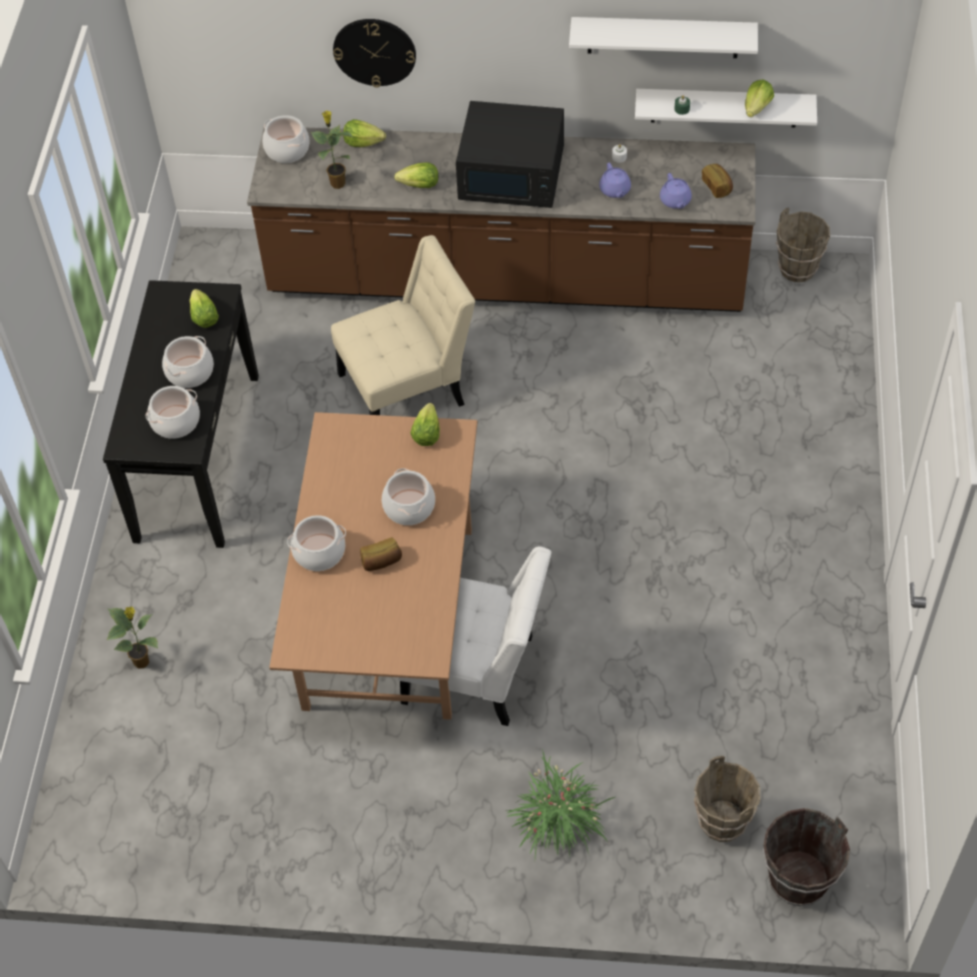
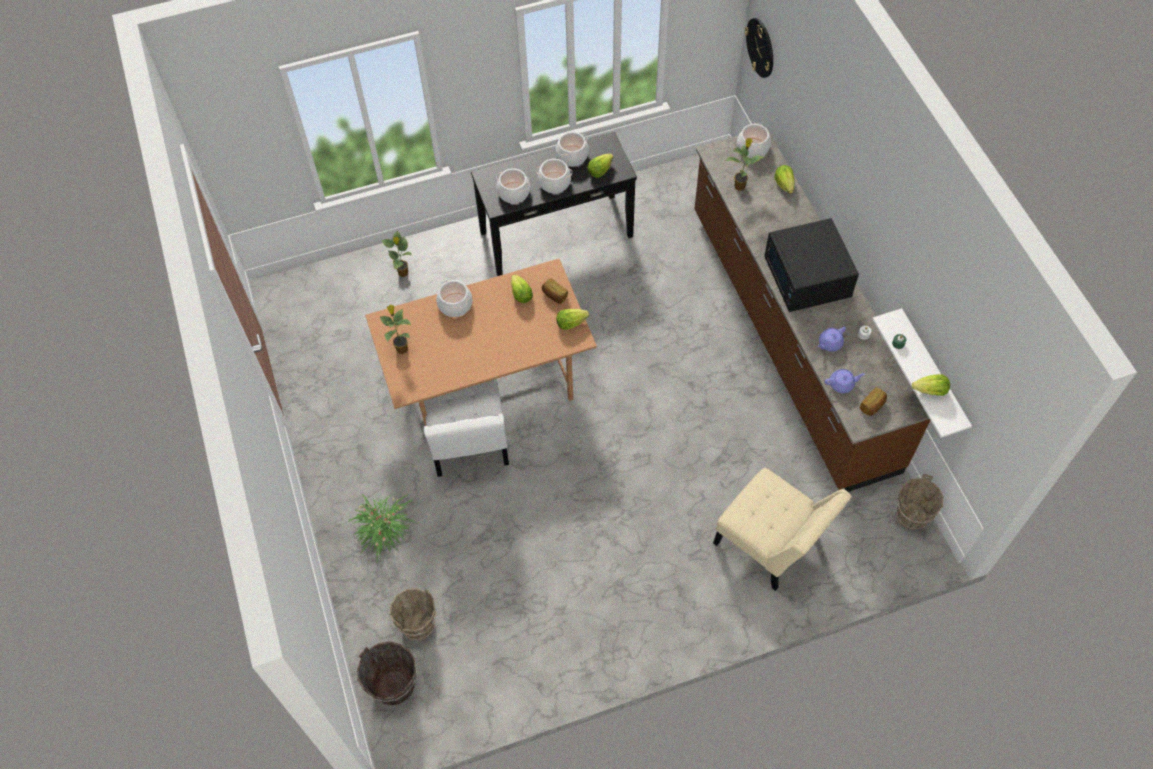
camera: 65 degrees right, 5 degrees up
(355, 639) = (401, 348): none -> potted plant
(374, 51) = (816, 139): wall clock -> wall clock (760, 47)
(381, 561) = (462, 339): bread -> bread (554, 295)
(408, 386) = (667, 319): beige chair -> beige chair (771, 545)
(409, 507) = (509, 336): cooking pot -> cooking pot (572, 155)
(420, 185) = (765, 230): lettuce -> lettuce (521, 295)
(663, 37) = (923, 292): white shelf -> none
(675, 201) = (842, 384): purple teapot -> purple teapot turned 150 degrees counterclockwise

